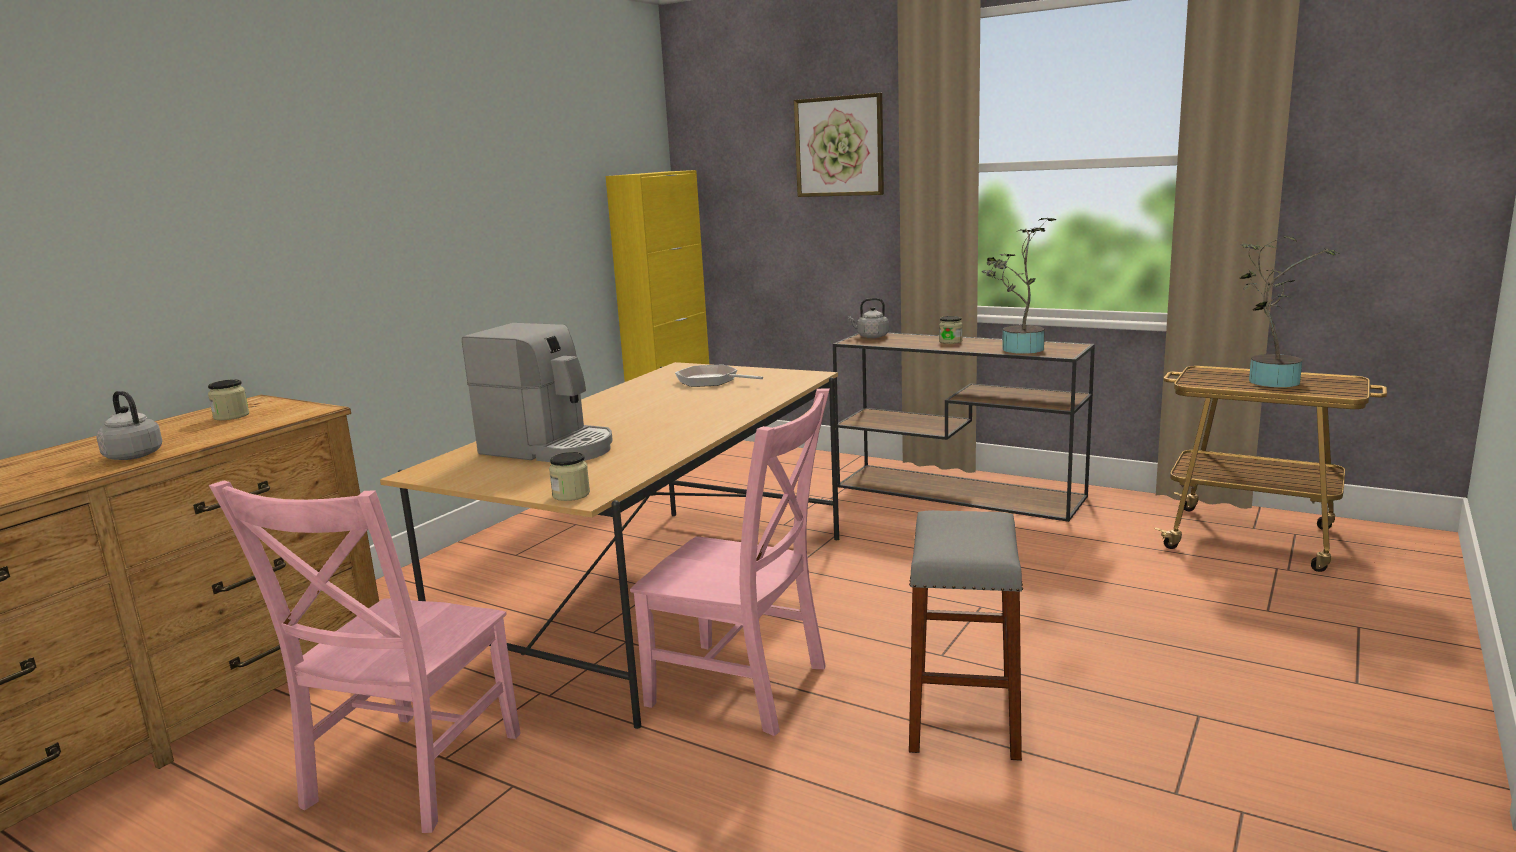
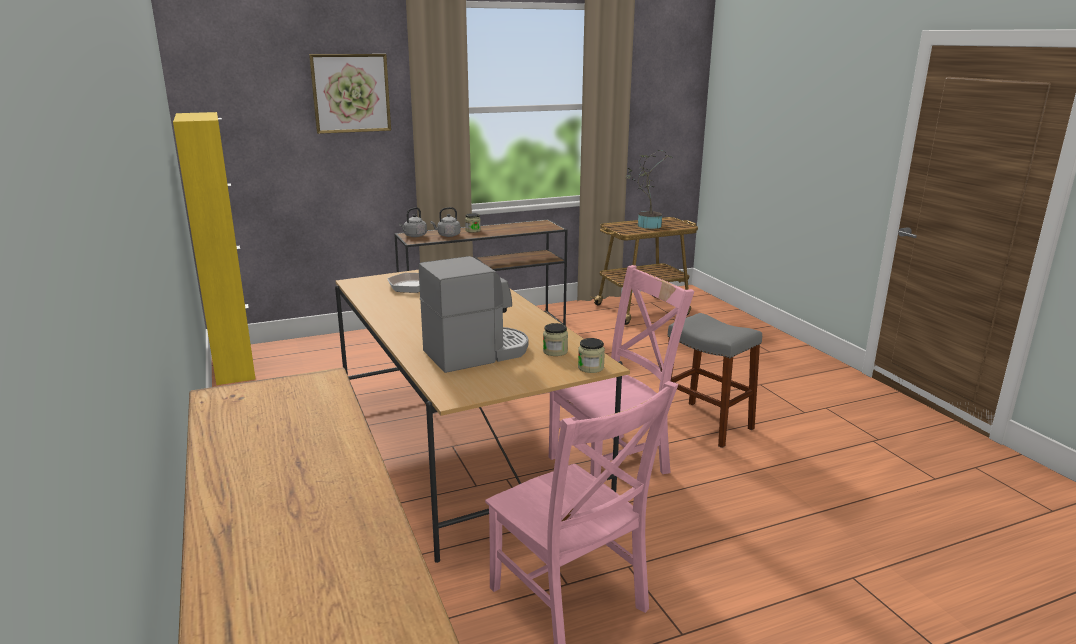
camera: 55 degrees left, 5 degrees up
(132, 455) = (333, 460): grey kettle -> grey kettle (447, 235)
(231, 416) = (264, 409): jar -> jar (555, 351)
(1018, 350) = (525, 229): potted plant -> none

